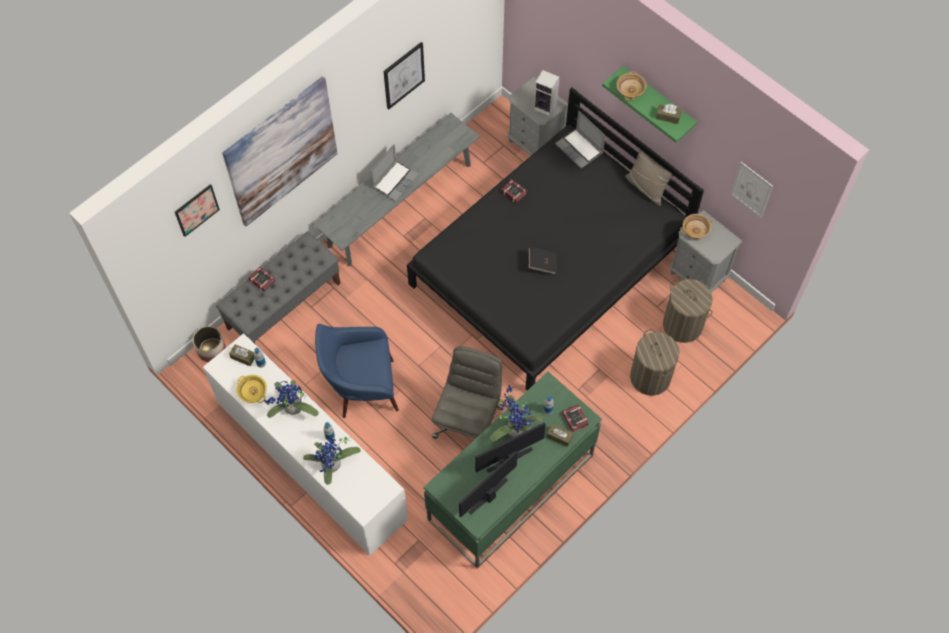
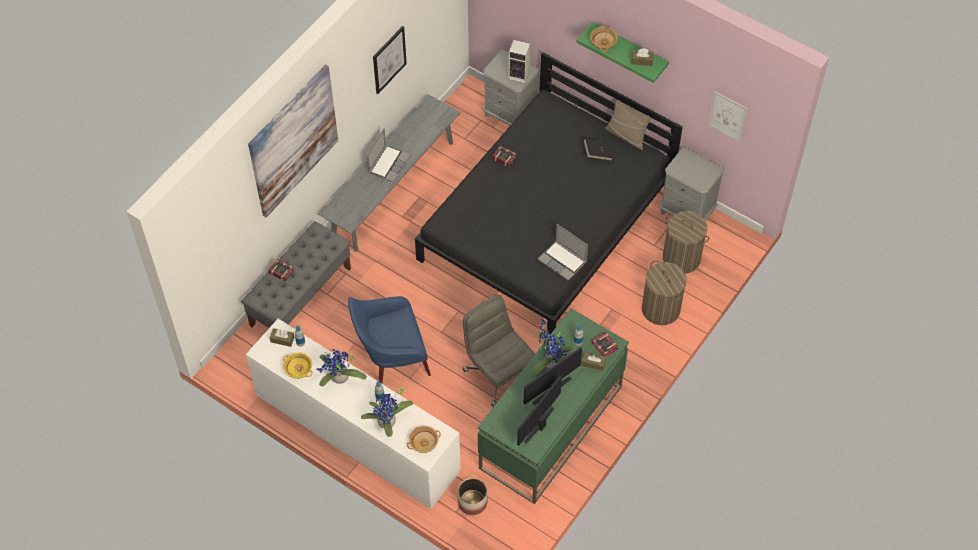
camera: 10 degrees left, 5 degrees down
(196, 210) = (227, 202): picture -> none
(211, 350) = (239, 348): planter -> planter (472, 502)
(468, 421) = (498, 374): grey office chair -> grey office chair turned 45 degrees counterclockwise
(542, 264) = (543, 217): black book -> black book (597, 153)
(580, 149) = (558, 109): laptop -> laptop (563, 260)
(695, 230) = (680, 165): beige bowl -> beige bowl (424, 442)

